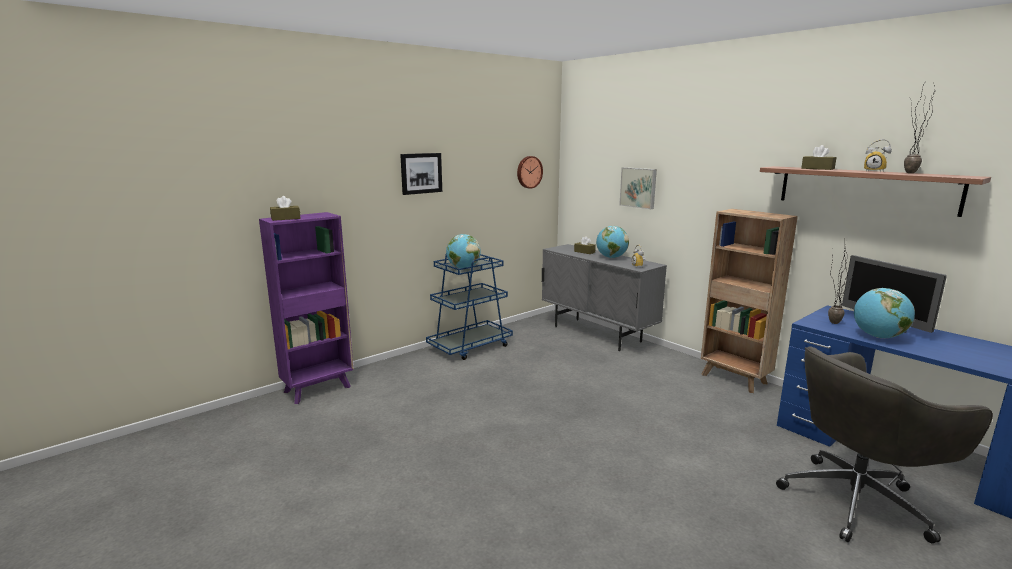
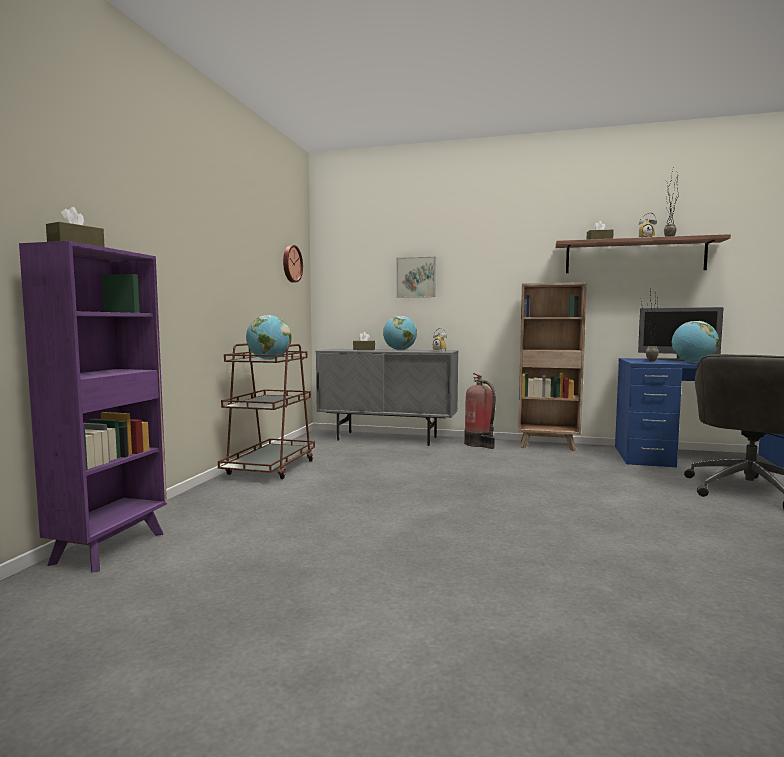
camera: 35 degrees left, 10 degrees down
(421, 173) = (206, 235): picture -> none
(470, 346) = (270, 468): blue cart -> brown cart
(668, 360) = (479, 444): none -> fire extinguisher

